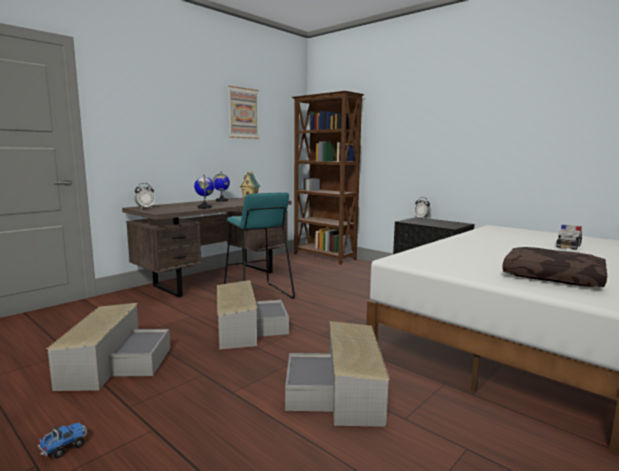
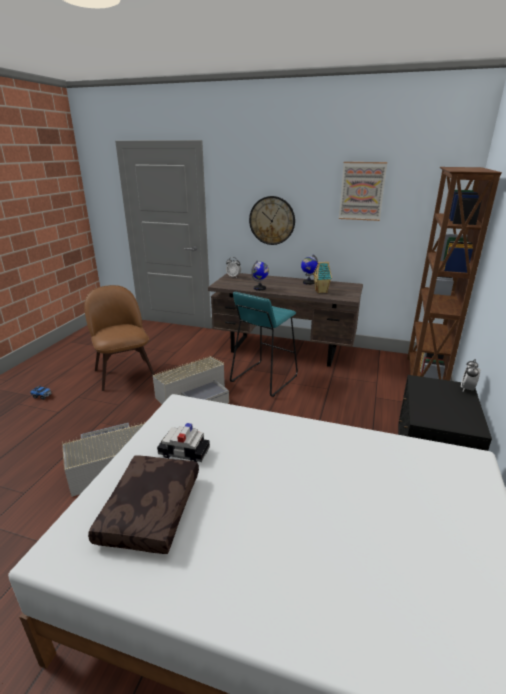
camera: 65 degrees right, 15 degrees up
(114, 361) = (124, 372): grey storage box -> brown chair
(169, 140) = (272, 220): none -> wall clock
(568, 246) = (374, 544): toy car -> toy car (184, 452)

